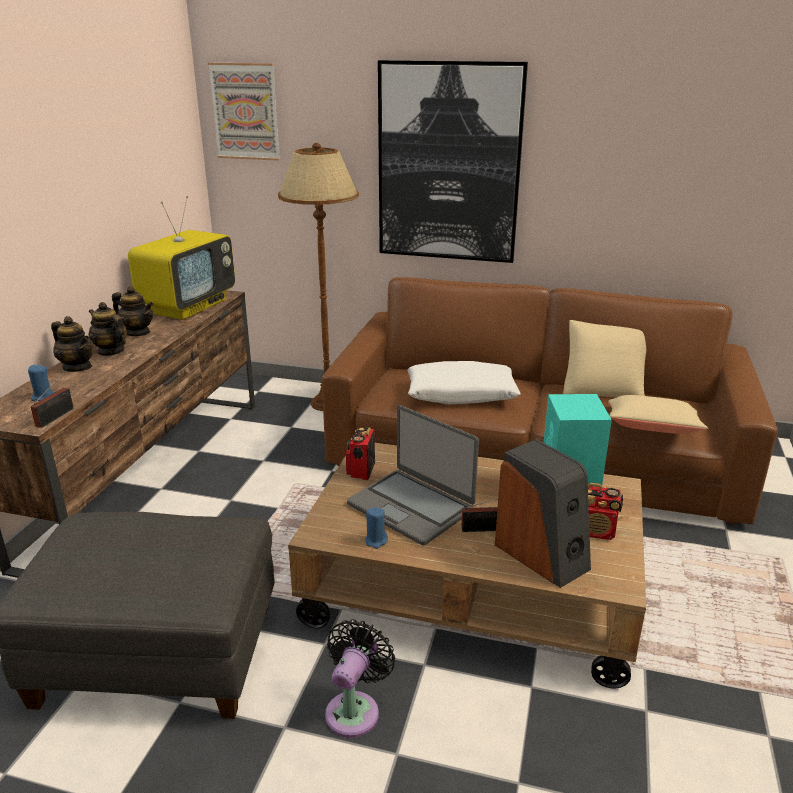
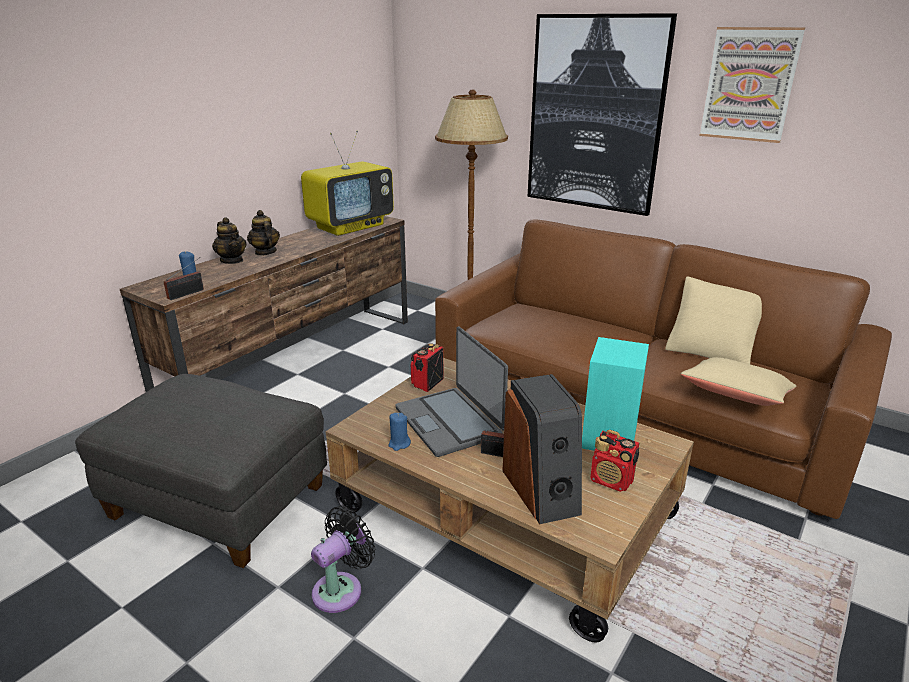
camera: 20 degrees right, 0 degrees up
(137, 333) = (296, 241): teapot -> none
(245, 111) = (428, 62): picture -> picture (749, 84)
(461, 394) = (560, 333): white pillow -> none

